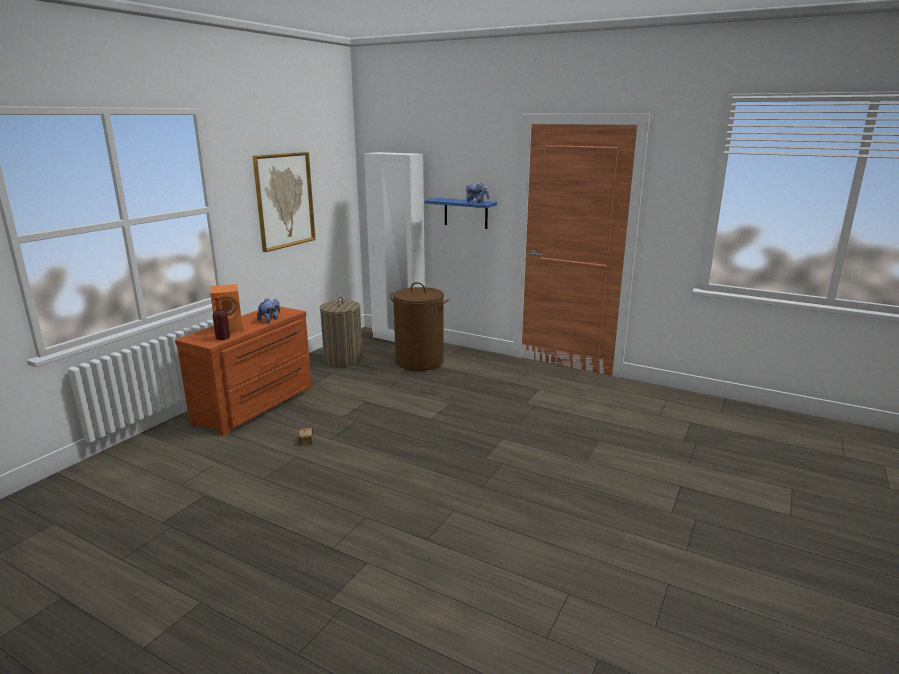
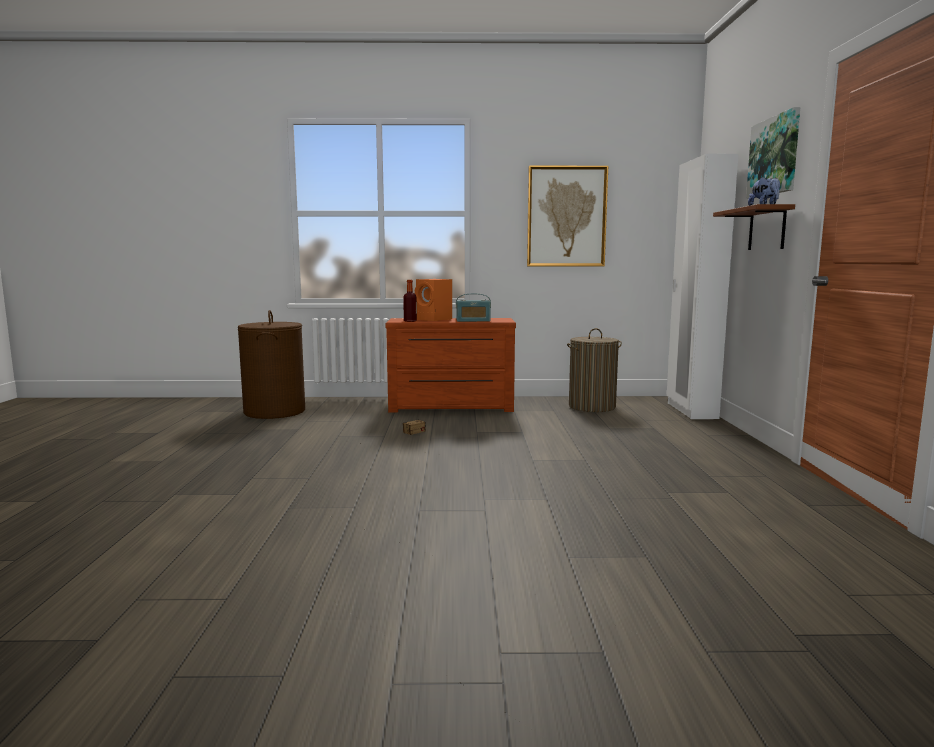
camera: 60 degrees right, 10 degrees down
(270, 319) = (473, 321): plush toy -> radio
(419, 361) = (657, 428): brown laundry basket -> brown laundry basket (275, 411)
(466, 213) = (767, 229): blue shelf -> brown shelf
(468, 165) = (774, 156): none -> picture

